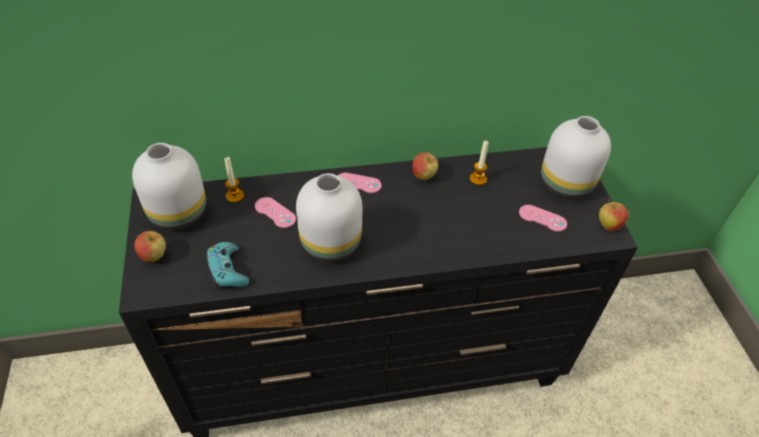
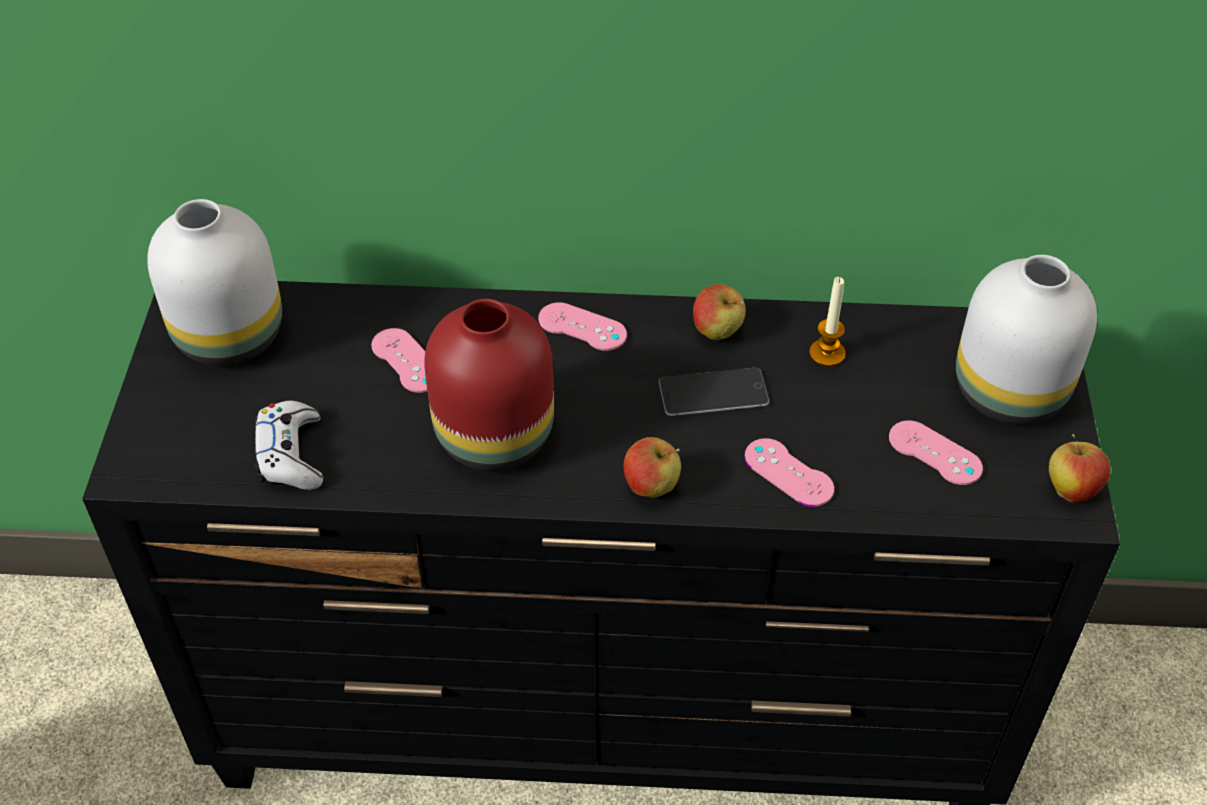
camera: 15 degrees right, 0 degrees up
(154, 256) = (167, 408): apple -> apple (651, 487)
(228, 270) = (291, 454): turquoise game controller -> white game controller
(235, 196) = (340, 317): candle -> none
(332, 243) = (498, 435): white vase -> red vase
(431, 205) = (713, 392): none -> phone
(479, 238) = (788, 473): none -> pink game controller

